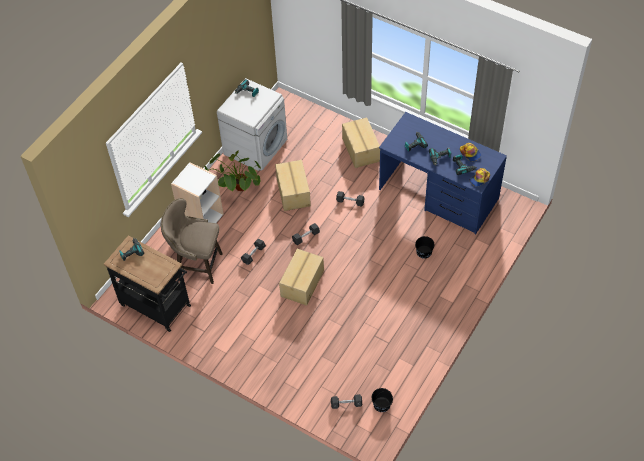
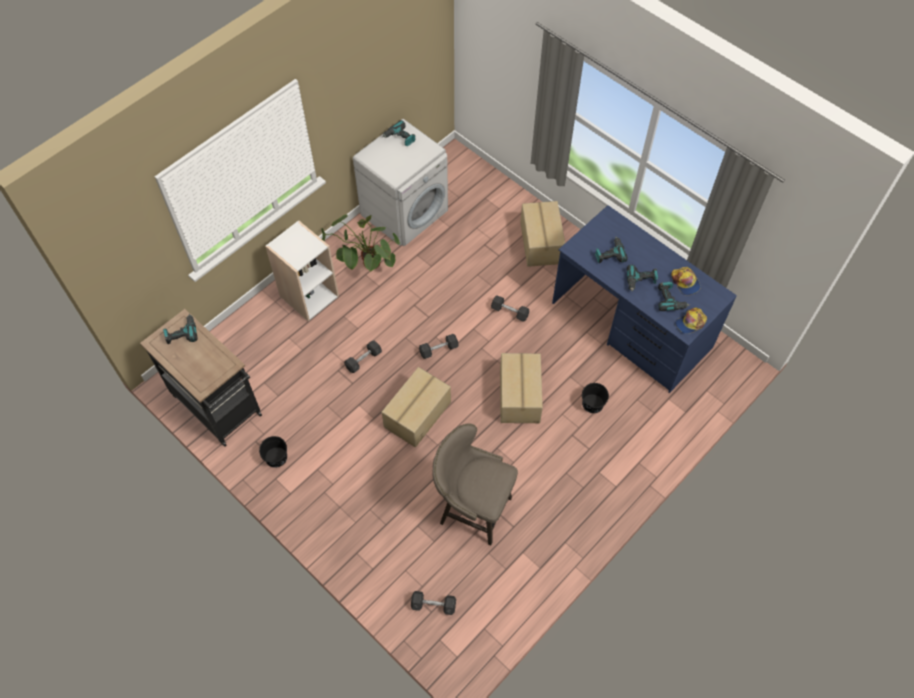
camera: 10 degrees right, 5 degrees up
(197, 265) = (286, 359): beige stool -> beige stool (472, 509)
(294, 192) = (438, 284): cardboard box -> cardboard box (520, 395)
(381, 404) = (482, 617): black bucket -> black bucket (276, 457)

